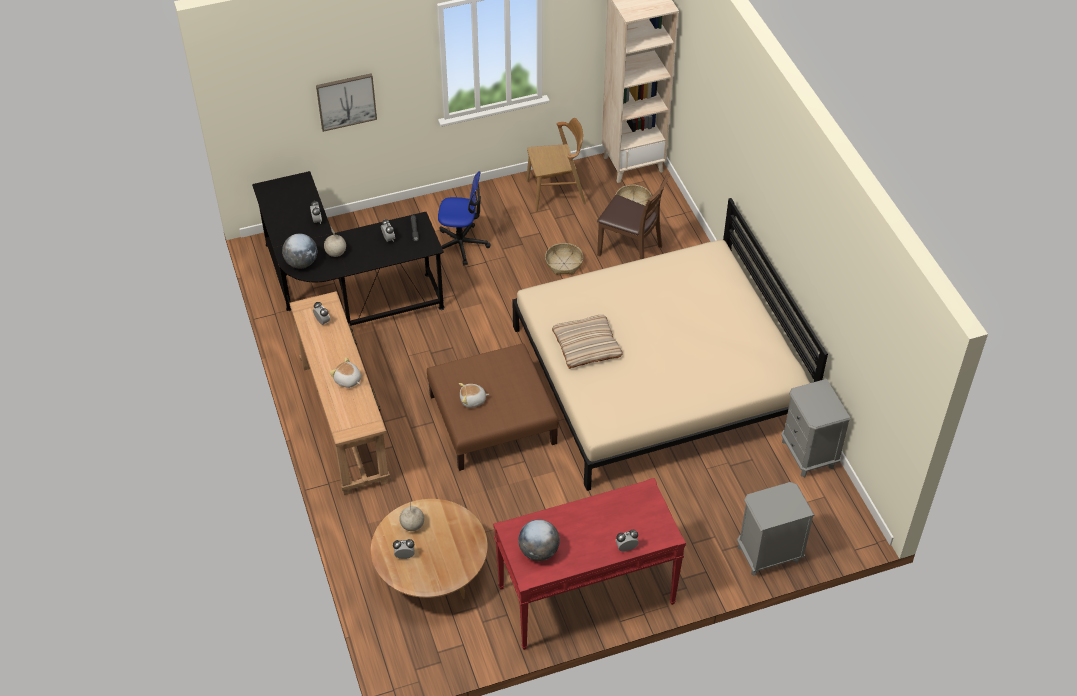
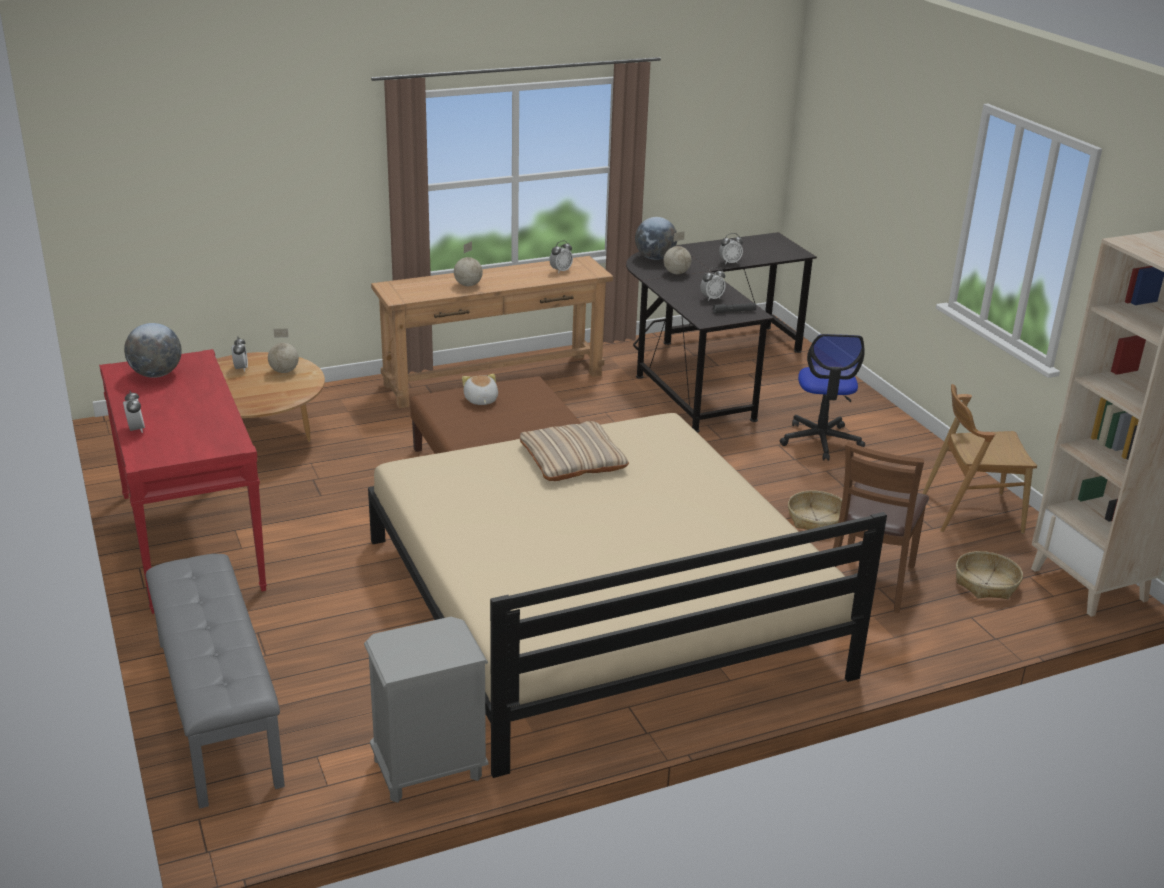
camera: 85 degrees right, 20 degrees down
(346, 101) = (878, 194): picture -> none
(347, 380) = (467, 285): plush toy -> globe
(556, 192) = (971, 512): brown chair -> brown chair turned 105 degrees clockwise
(768, 554) = (216, 710): grey nightstand -> grey bench

